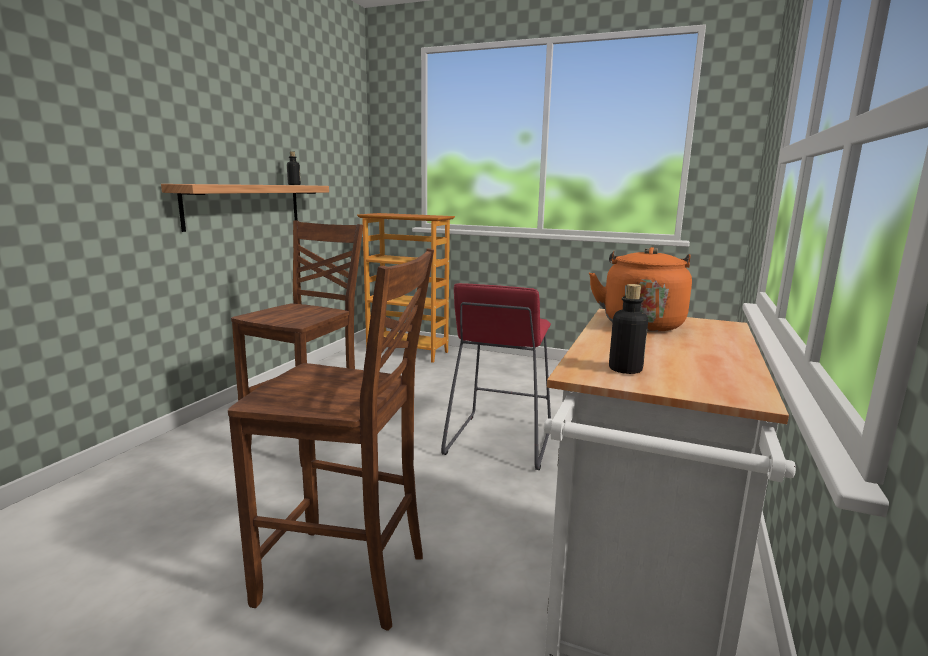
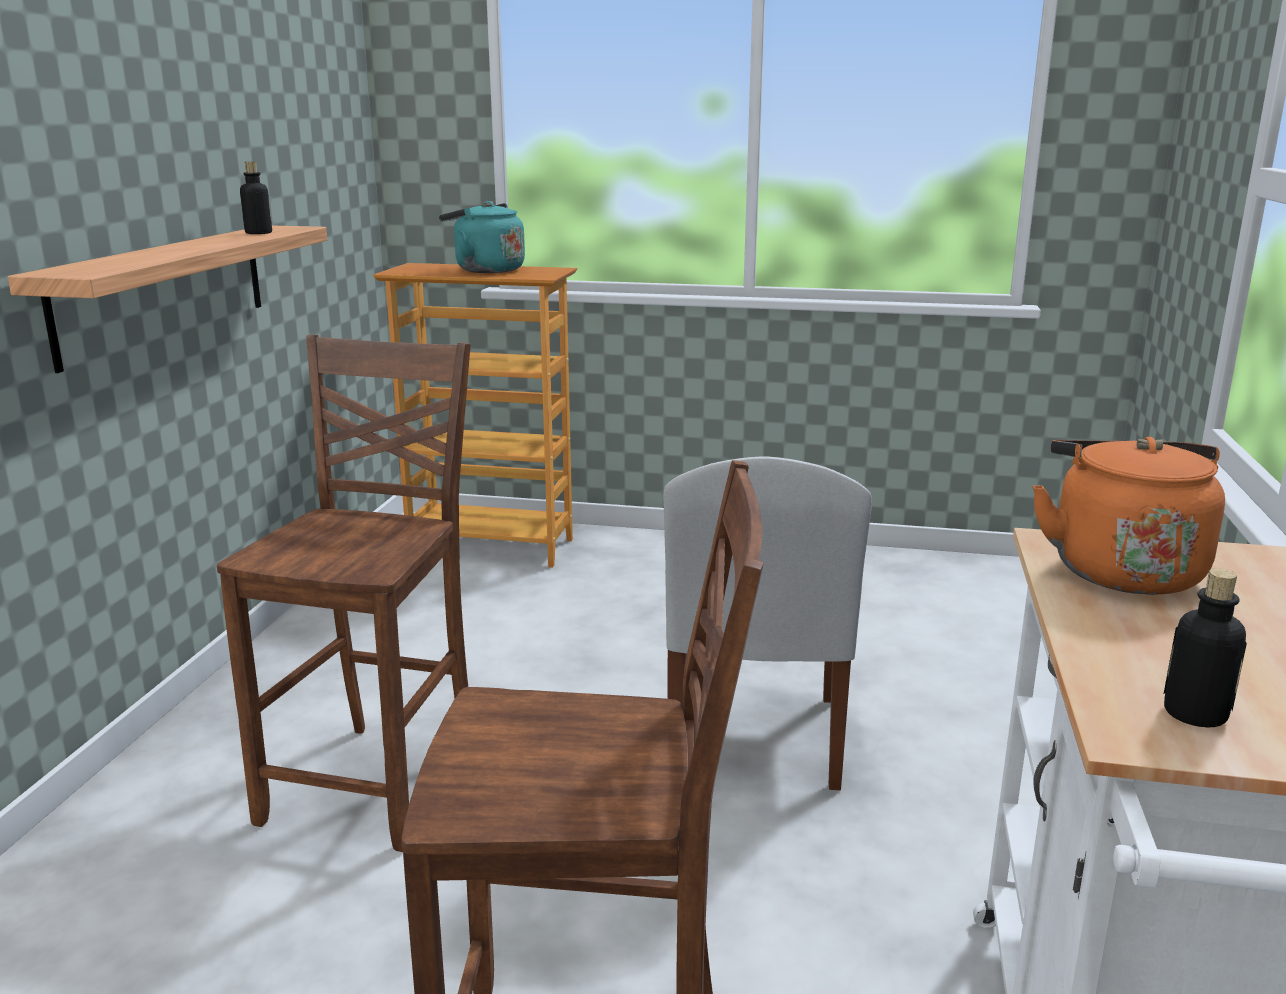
camera: 10 degrees left, 5 degrees up
(410, 215) = (485, 270): none -> turquoise kettle
(499, 441) = (754, 741): red stool -> white chair

